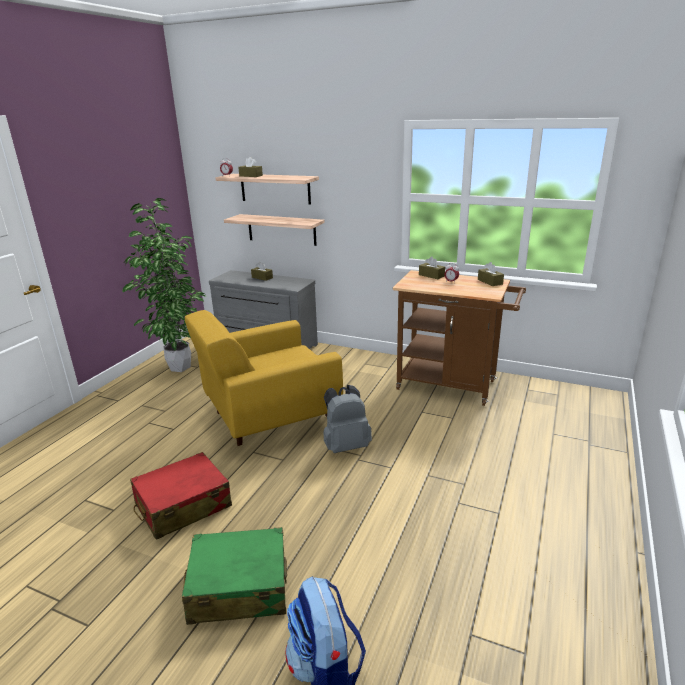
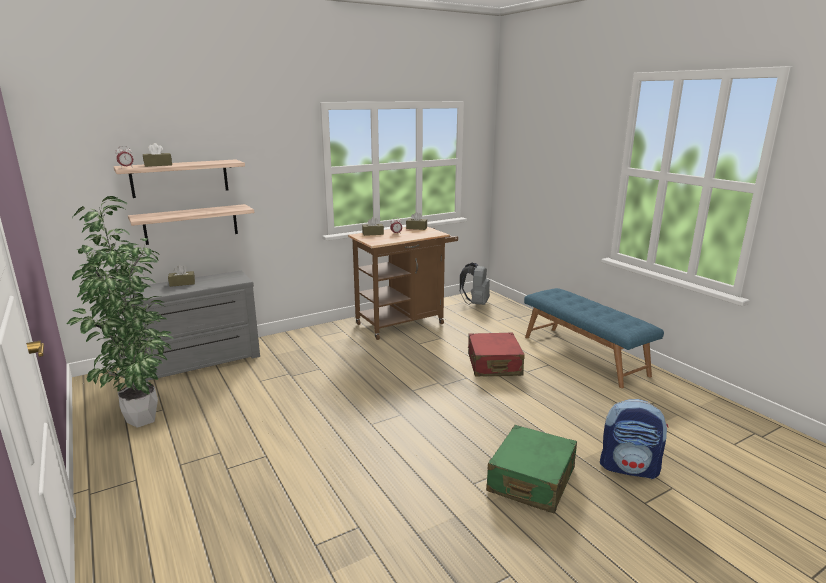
camera: 55 degrees left, 5 degrees down
(183, 506) = (402, 482): red suitcase -> red suitcase (494, 364)
(269, 415) = (326, 400): yellow armchair -> none
(346, 445) = (419, 383): grey backpack -> grey backpack (475, 303)
(570, 535) = (584, 355): none -> blue bench

